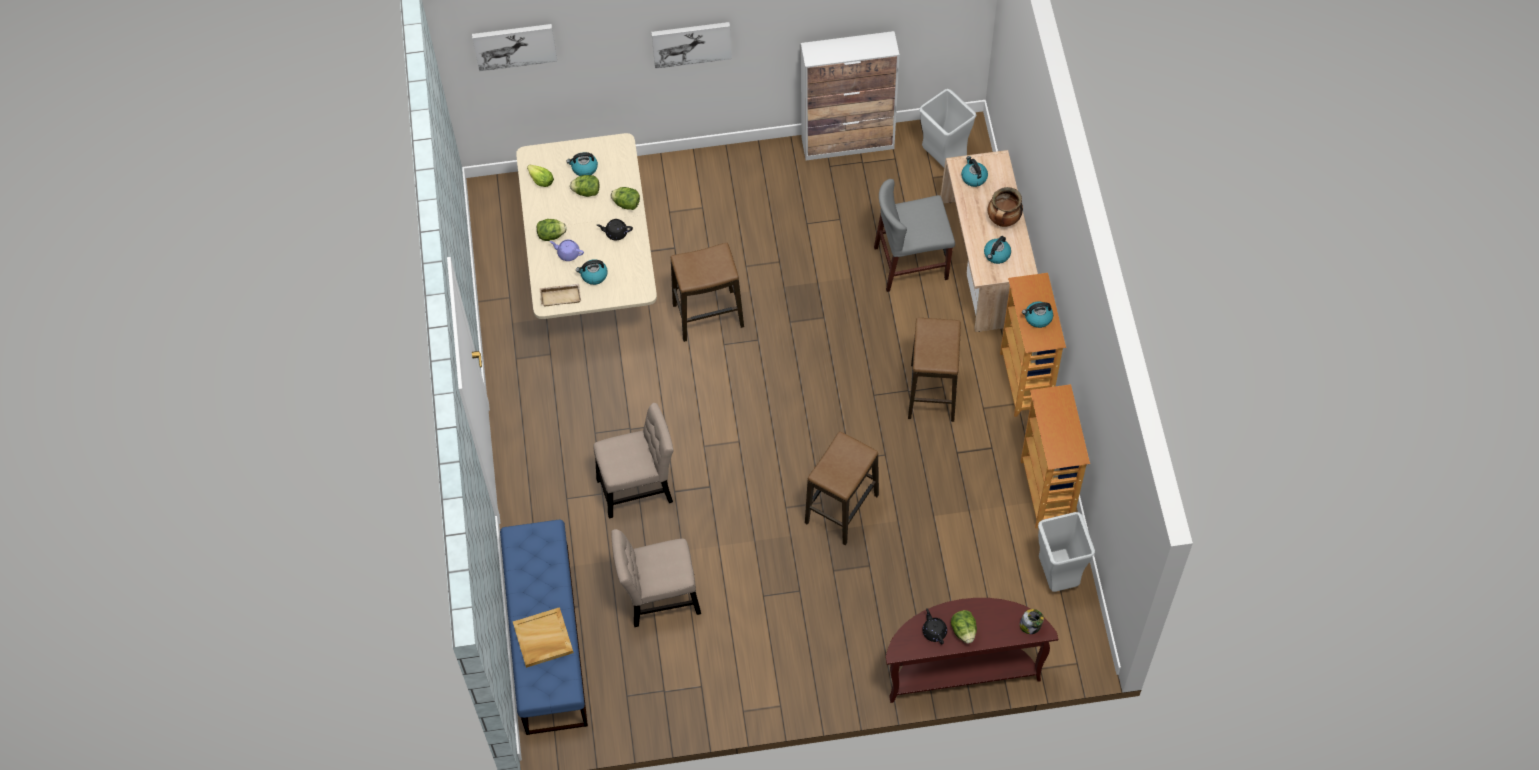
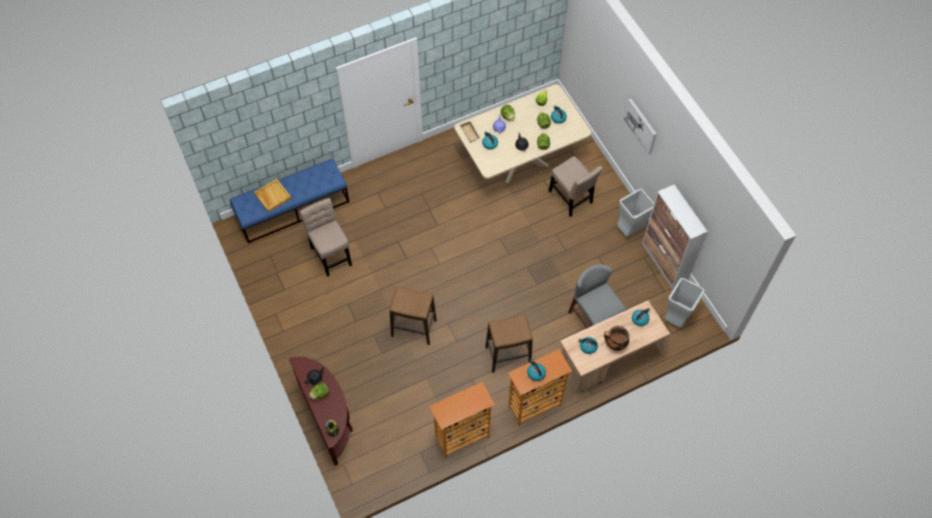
camera: 70 degrees right, 0 degrees up
(514, 45) = (589, 37): picture -> none
(639, 488) = (394, 224): beige chair -> beige chair (571, 199)
(708, 316) = (515, 225): stool -> none
(1057, 575) = (407, 458): grey trash can -> grey trash can (630, 229)

